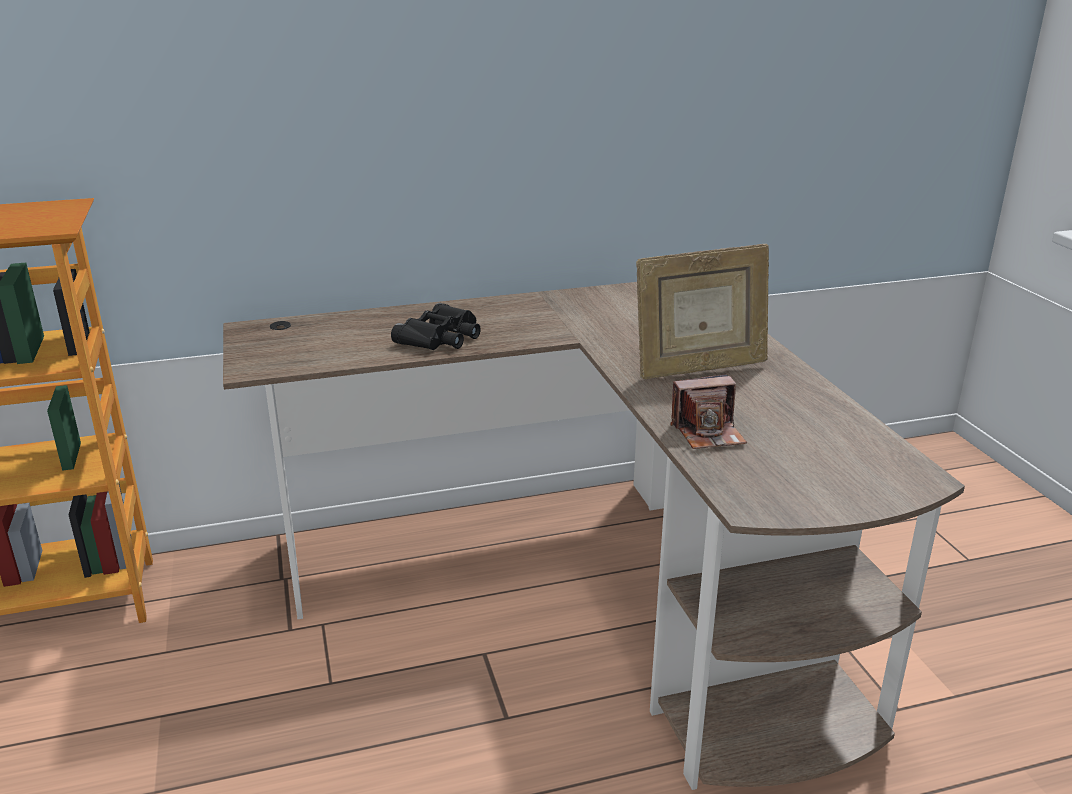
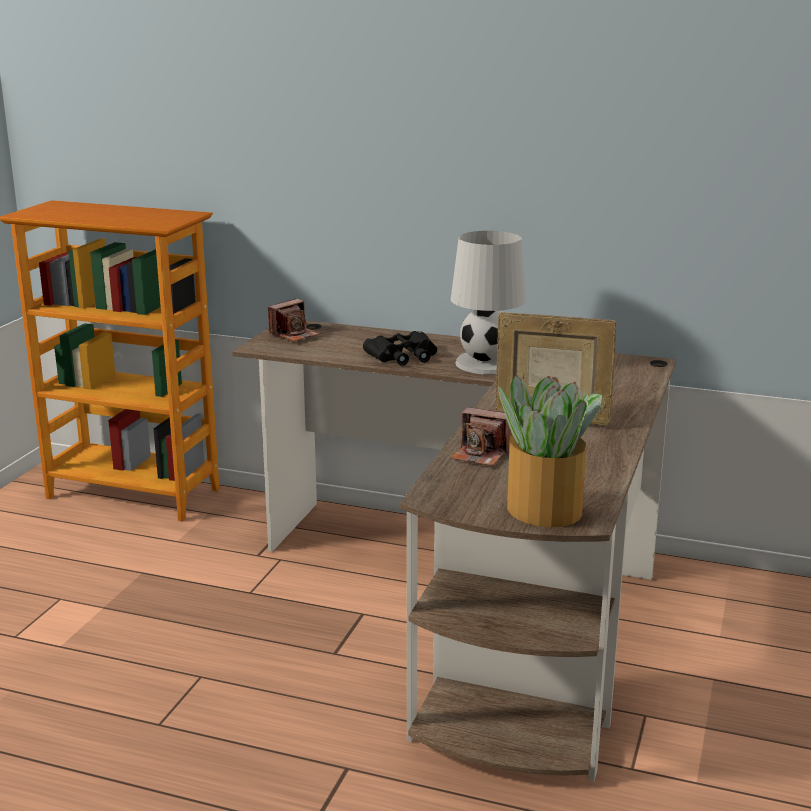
camera: 35 degrees right, 5 degrees down
(275, 341) = (295, 334): none -> camera
(538, 324) = (485, 363): none -> white table lamp
(867, 478) = (543, 508): none -> potted plant

